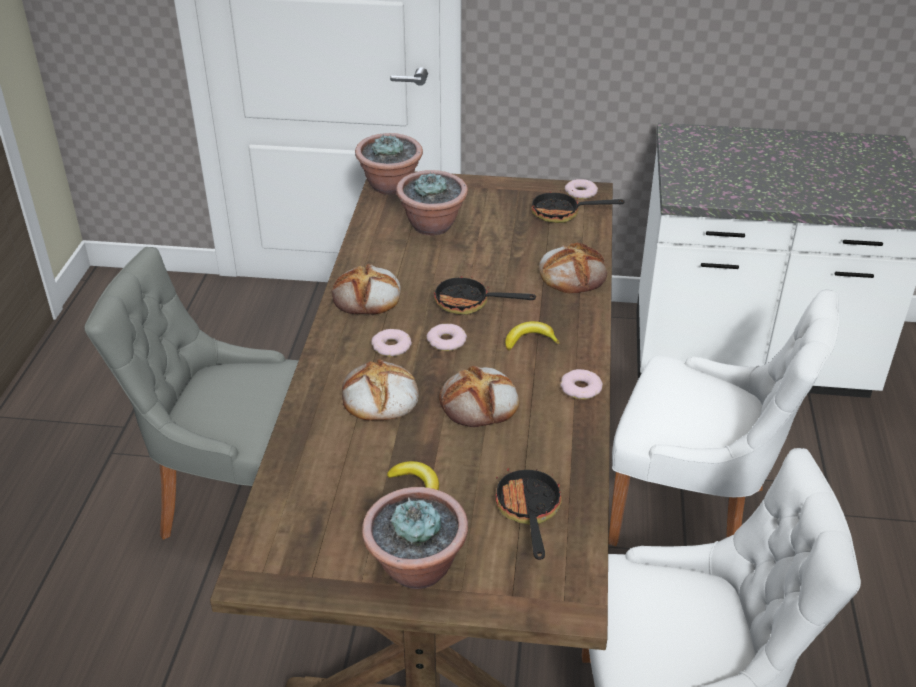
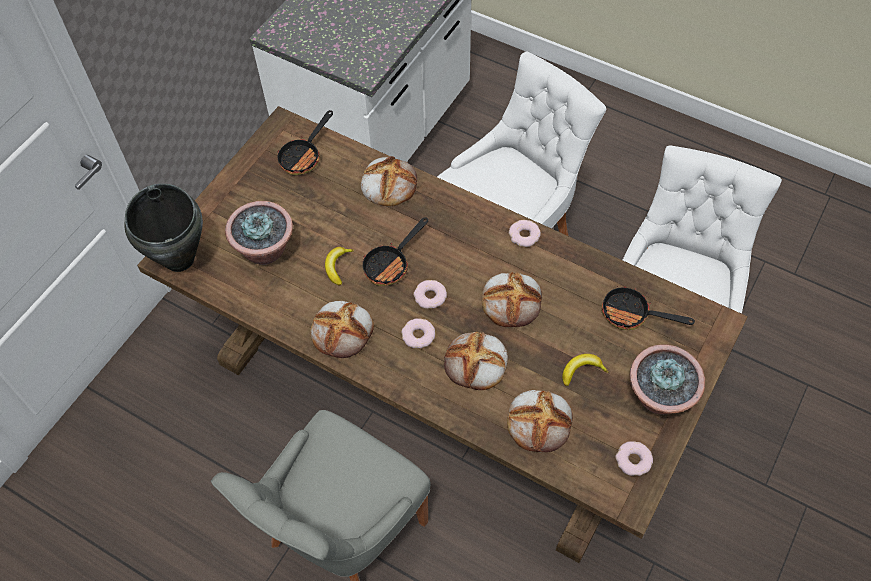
camera: 65 degrees left, 20 degrees up
(327, 467) = (540, 422): none -> bread
(390, 186) = (180, 259): potted plant -> black cooking pot
(529, 340) = (456, 244): banana -> banana (337, 267)
(580, 192) = (280, 132): donut -> donut (633, 460)

